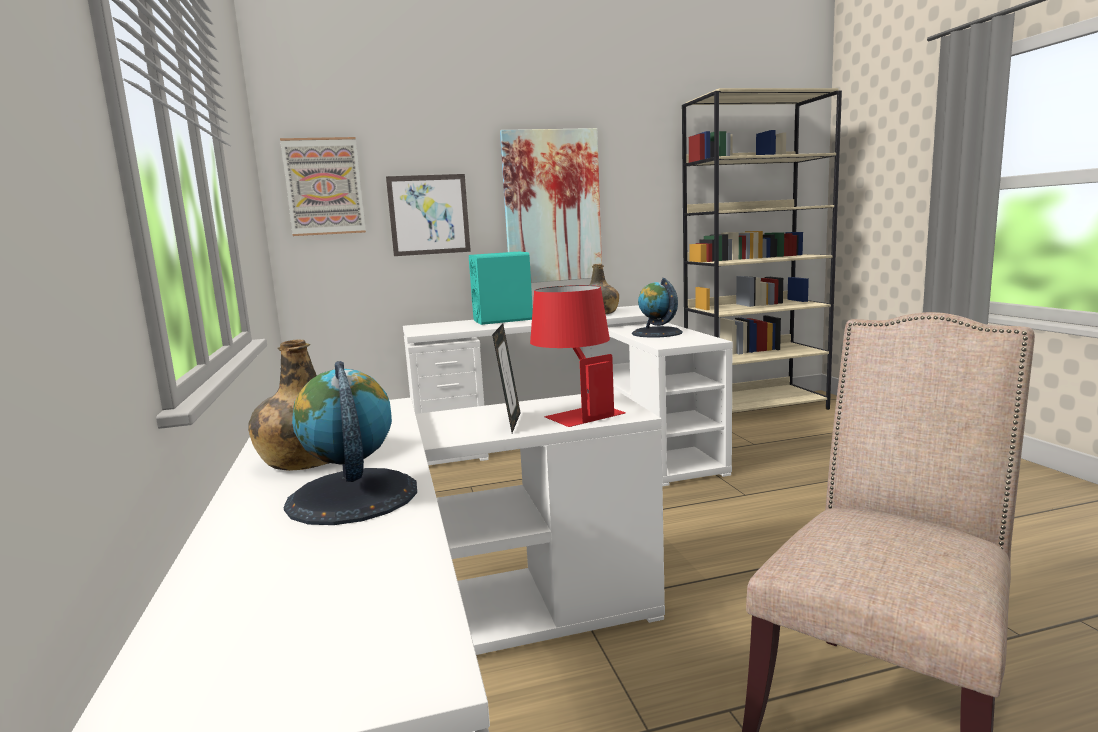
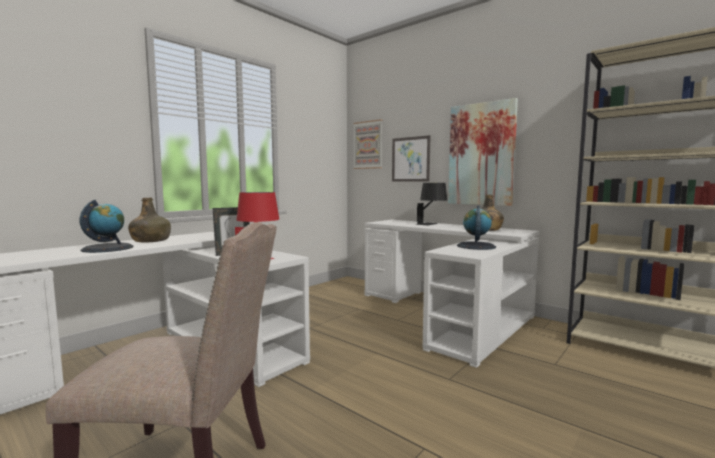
camera: 55 degrees right, 5 degrees down
(503, 320) = (431, 224): turquoise speaker -> black table lamp

